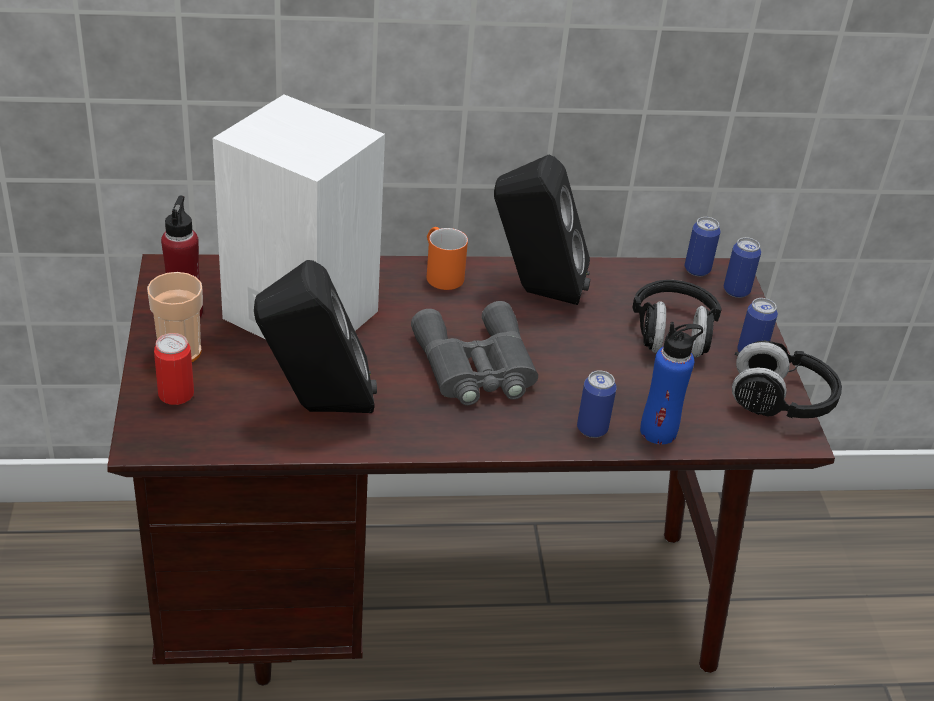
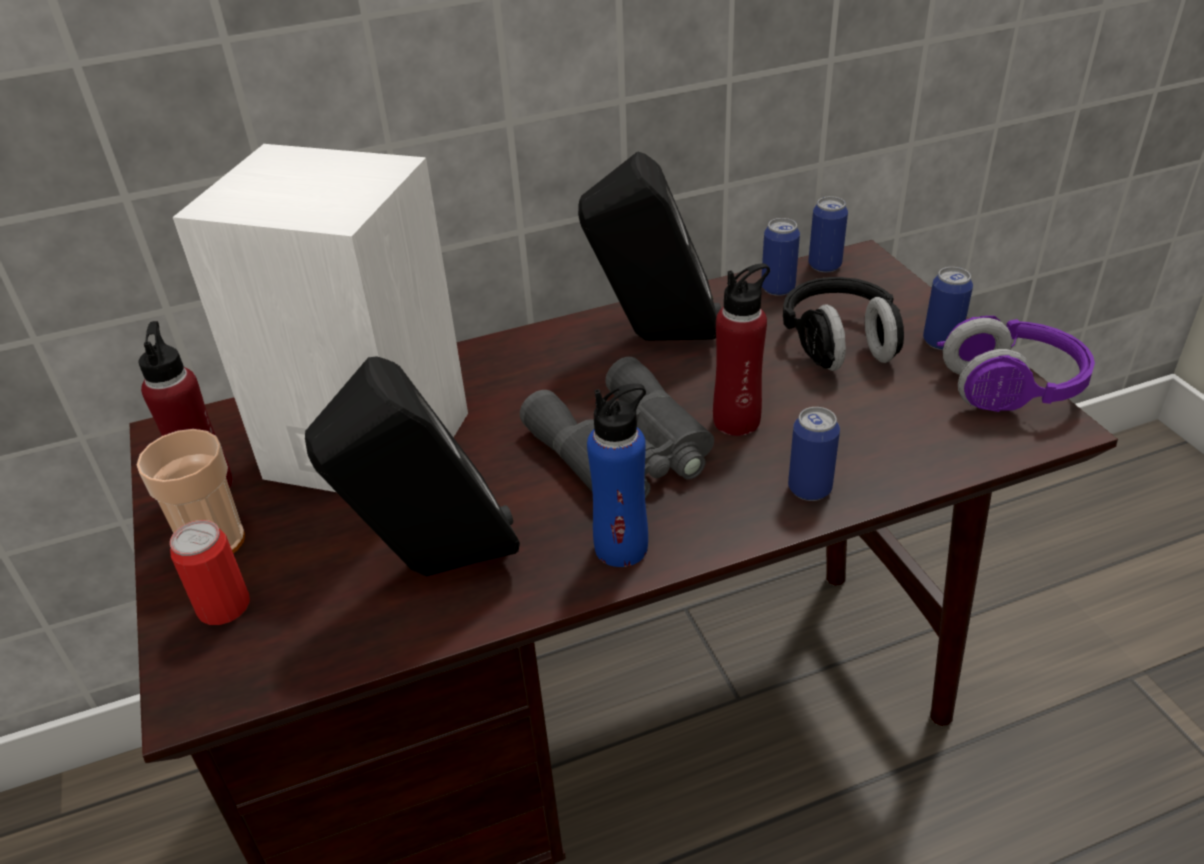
camera: 10 degrees left, 0 degrees up
(441, 273) = (528, 346): orange mug -> none
(566, 369) = (737, 421): none -> red bottle
(658, 431) = (892, 468): blue bottle -> blue bottle (621, 547)
(736, 291) = (881, 277): can -> can (778, 288)
(779, 401) = (1010, 389): black headphones -> purple headphones

